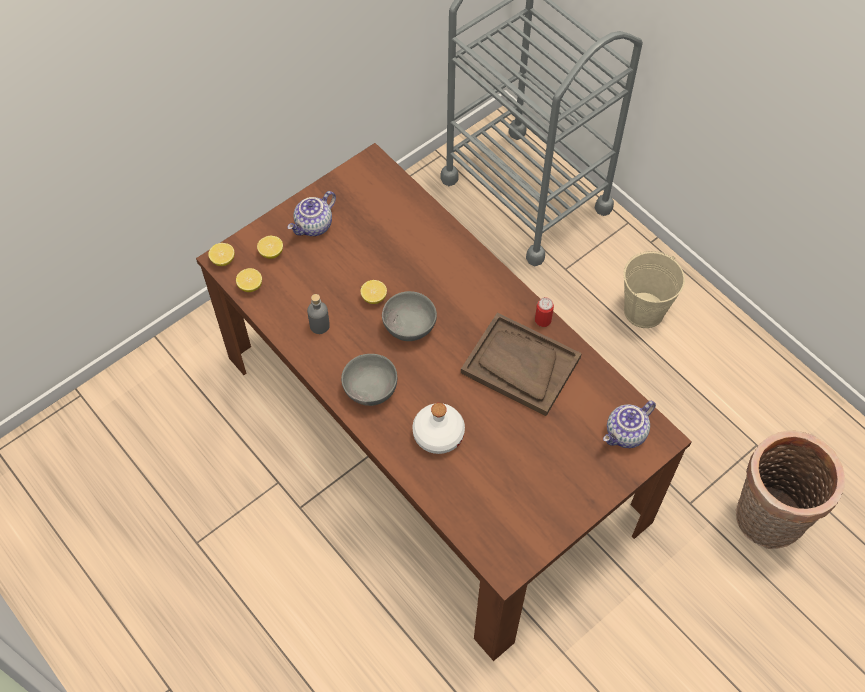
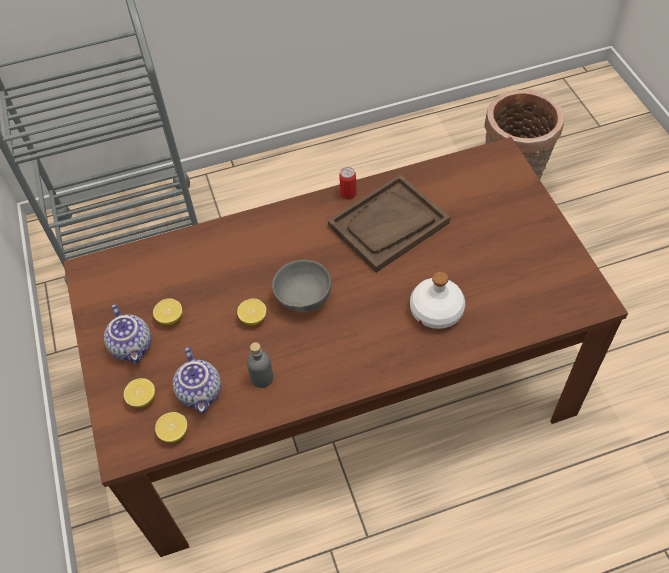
camera: 65 degrees left, 5 degrees down
(223, 260) = (122, 452): lemon -> lemon (170, 318)
(369, 390) = (362, 355): grey bowl -> none
(626, 434) = (489, 174): teapot -> teapot (201, 392)
(644, 311) = (295, 193): beige bucket -> none

